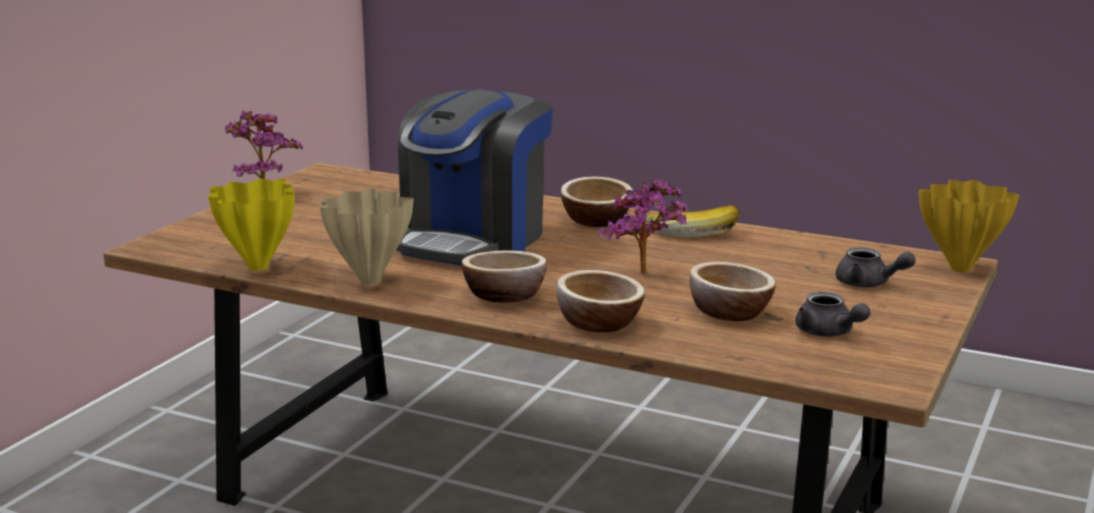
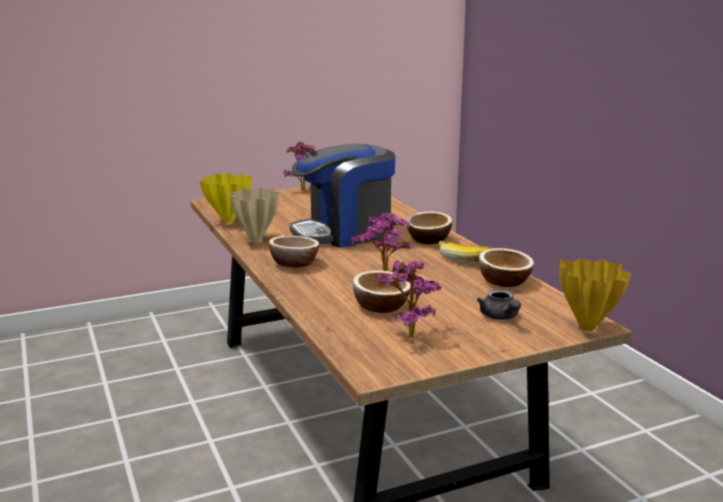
camera: 40 degrees right, 0 degrees up
(599, 323) = (305, 289): bowl -> bowl (504, 281)
(828, 333) = (407, 334): grey teapot -> potted plant

